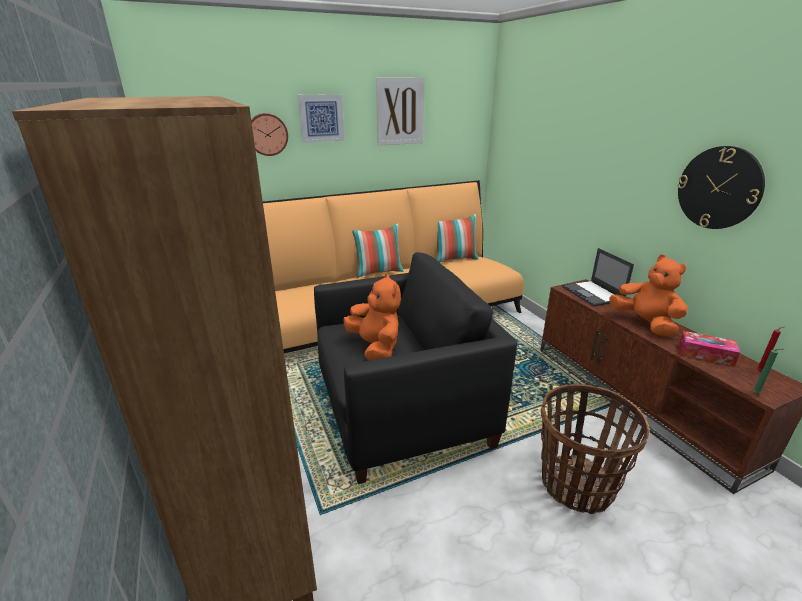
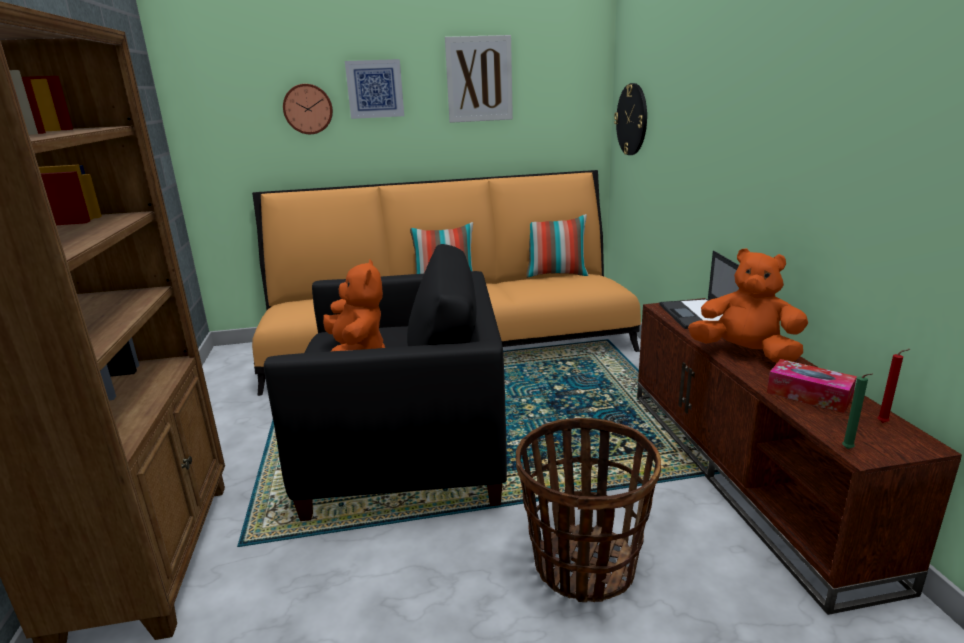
camera: 15 degrees right, 5 degrees down
(645, 324) = (745, 353): orange plush toy -> orange plush toy turned 45 degrees counterclockwise
(719, 188) = (836, 146): wall clock -> wall clock (632, 119)

